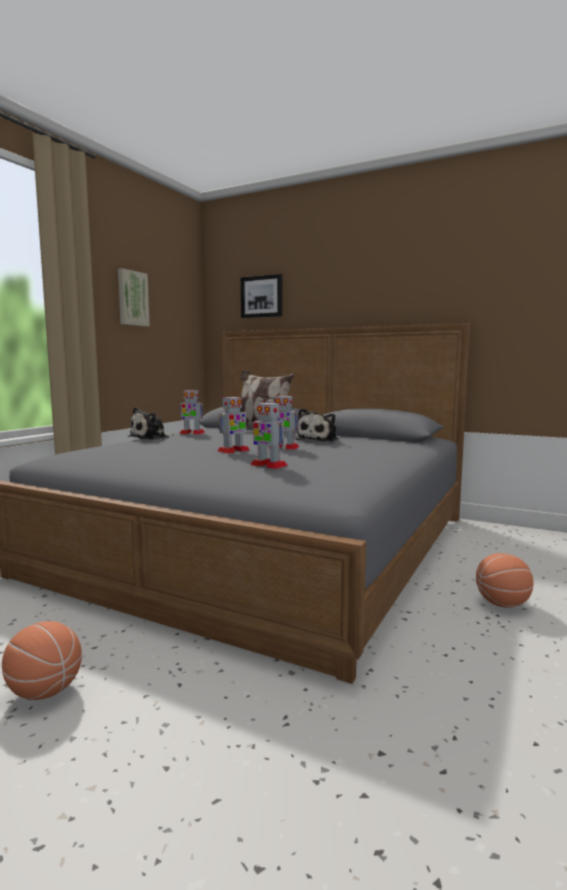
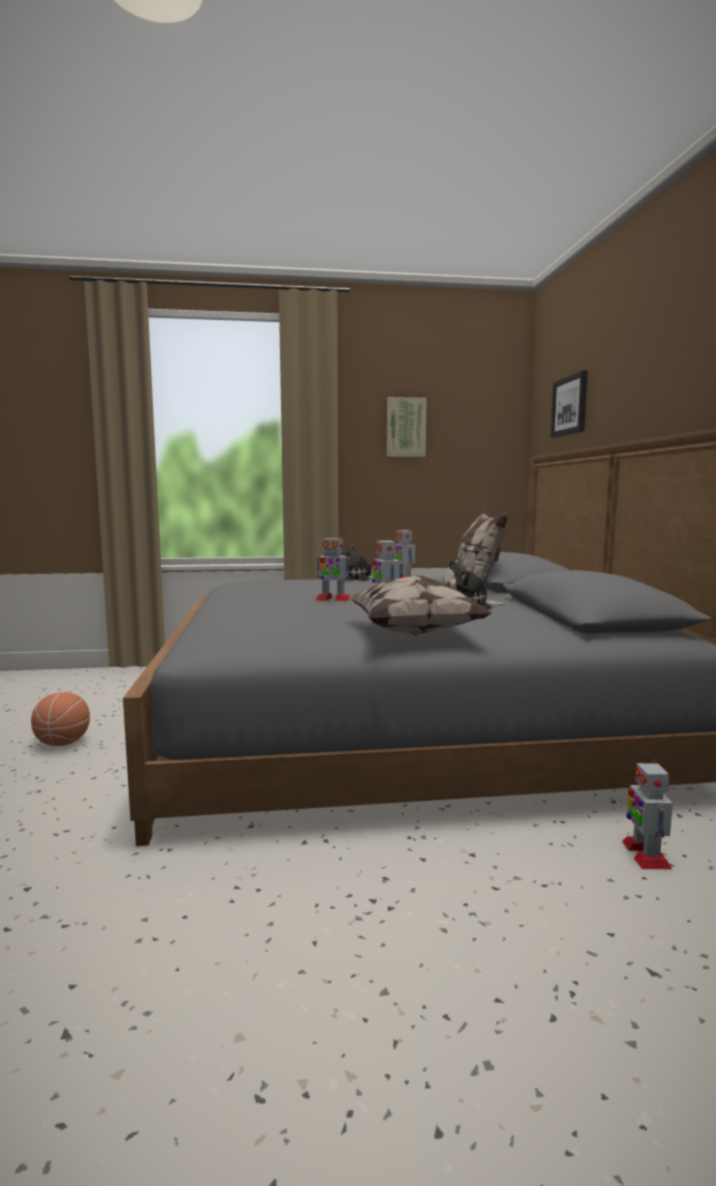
camera: 55 degrees right, 0 degrees up
(268, 465) = (281, 615): toy robot -> toy robot (645, 854)
(376, 456) = (416, 632): none -> pillow
(502, 604) = (436, 906): basketball -> none

